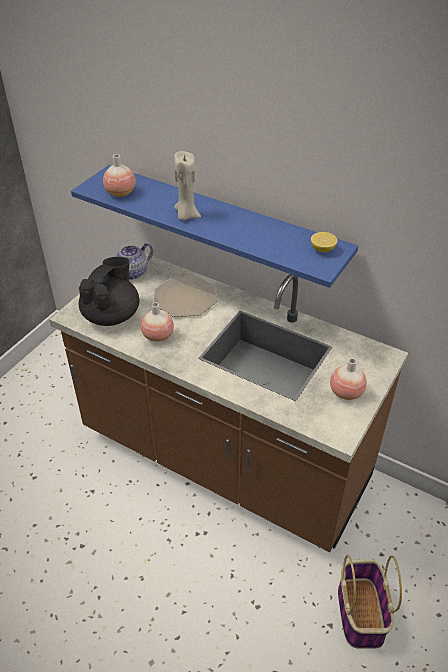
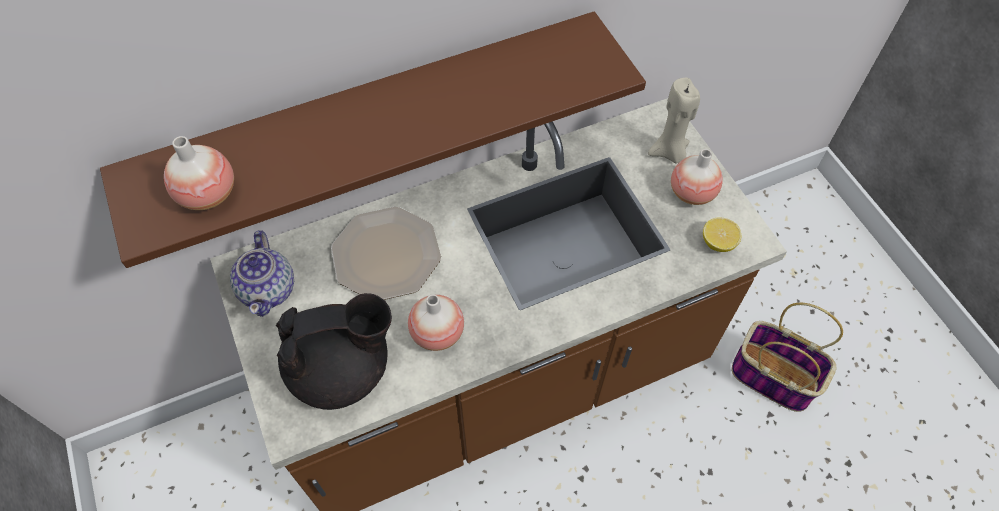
camera: 55 degrees left, 15 degrees up
(112, 315) = (342, 369): black teapot -> black teapot turned 105 degrees clockwise
(186, 215) = (358, 145): beige candle -> beige candle (669, 153)
(223, 225) = (371, 117): blue shelf -> brown shelf
(322, 249) = (574, 48): lemon -> lemon (718, 242)

